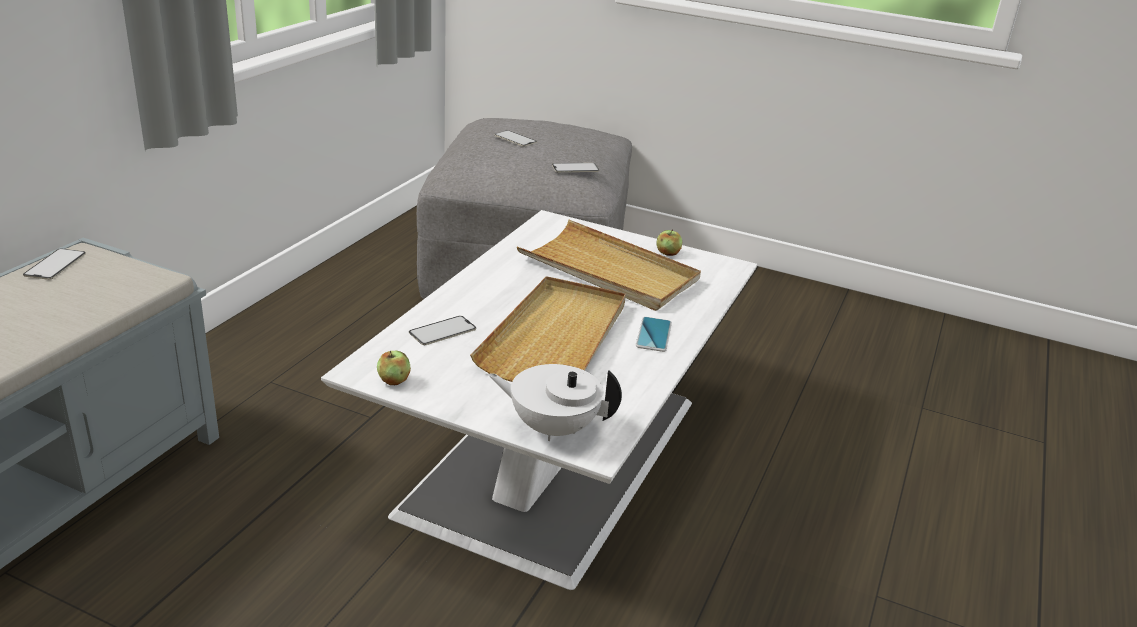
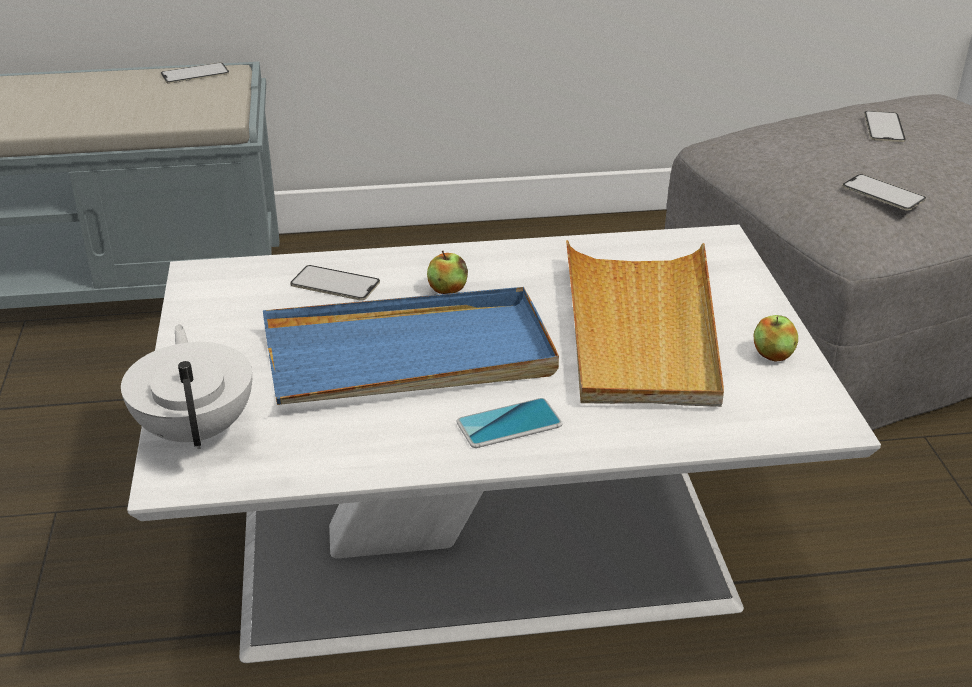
camera: 60 degrees right, 5 degrees up
(394, 380) = (201, 298): apple -> apple (447, 289)
(556, 337) = (410, 356): beige tray -> blue tray

